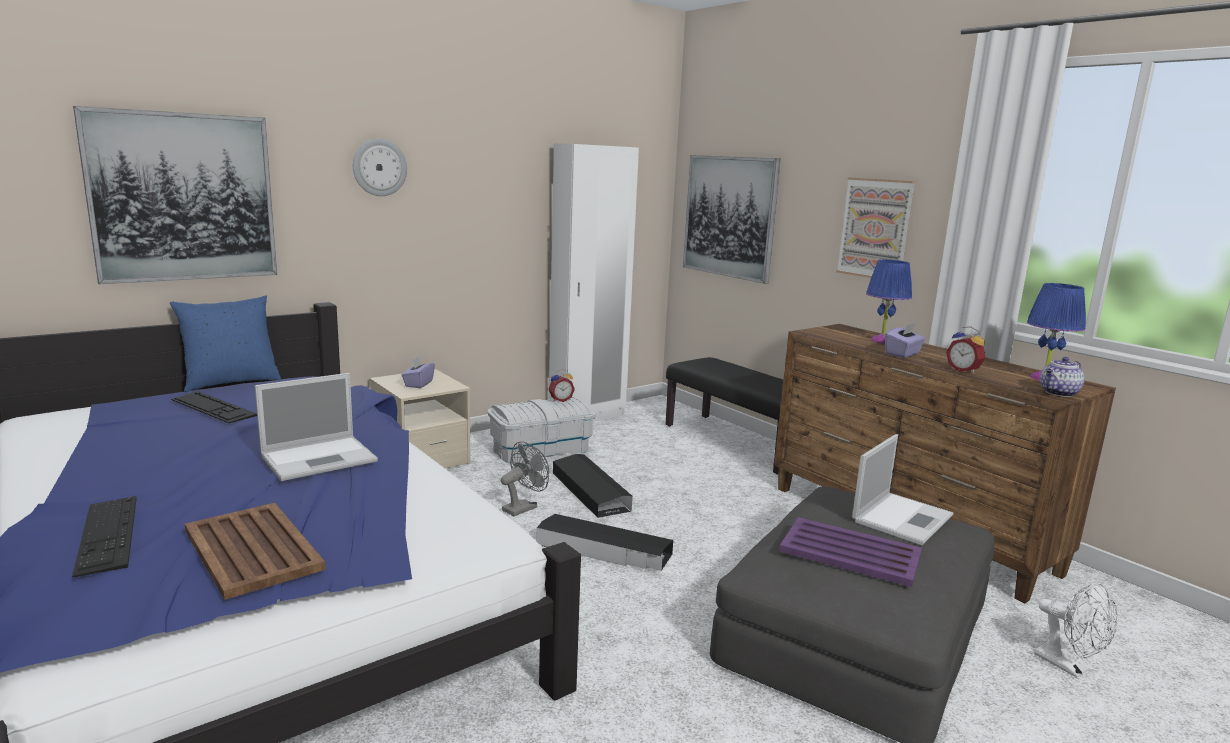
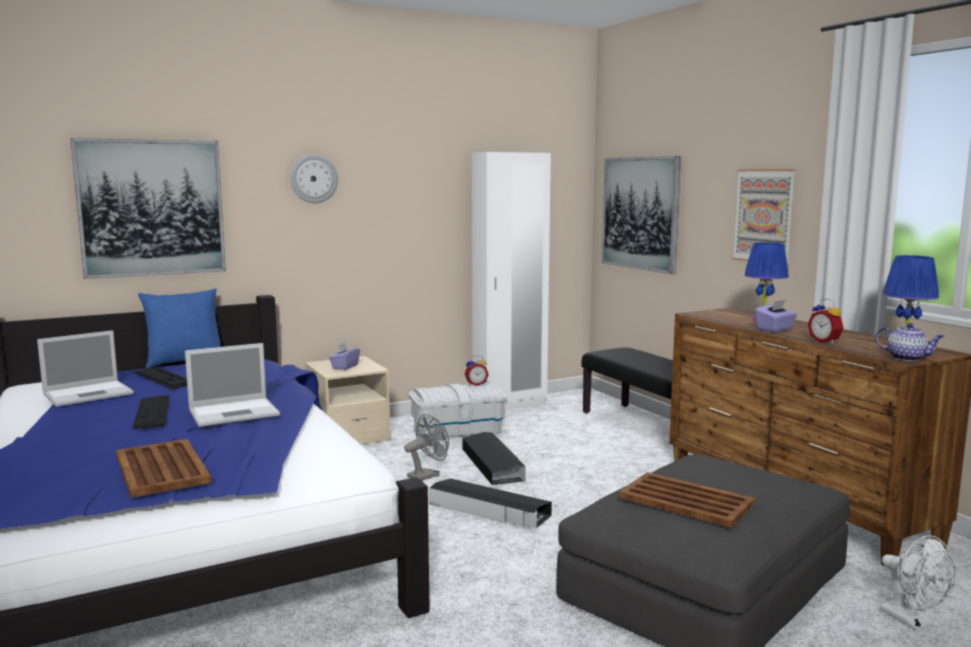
camera: 10 degrees right, 5 degrees down
(107, 534) = (60, 456): keyboard -> keyboard (152, 412)
(849, 552) = (684, 500): purple tray -> brown tray
(902, 518) = (753, 476): laptop -> laptop (90, 394)
(1058, 393) = (907, 358): teapot -> teapot turned 120 degrees counterclockwise

